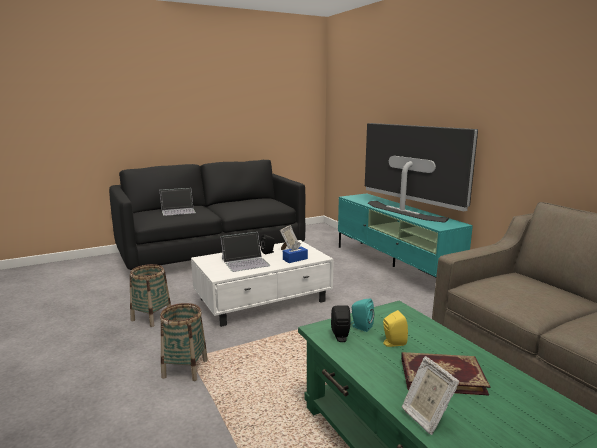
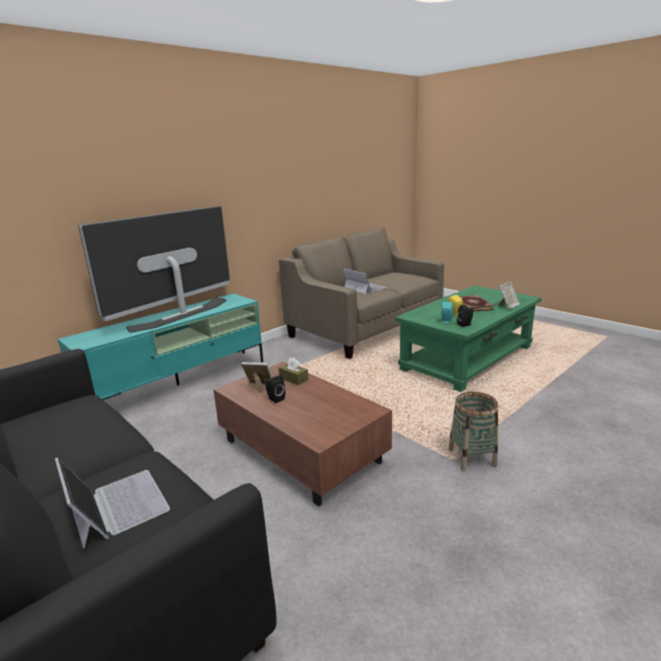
camera: 105 degrees left, 5 degrees up
(151, 317) = (397, 534): basket -> none
(245, 262) = (318, 405): laptop -> laptop (364, 288)
(264, 300) = (300, 450): white coffee table -> brown coffee table
(295, 259) = (293, 379): blue tissue box -> brown tissue box

